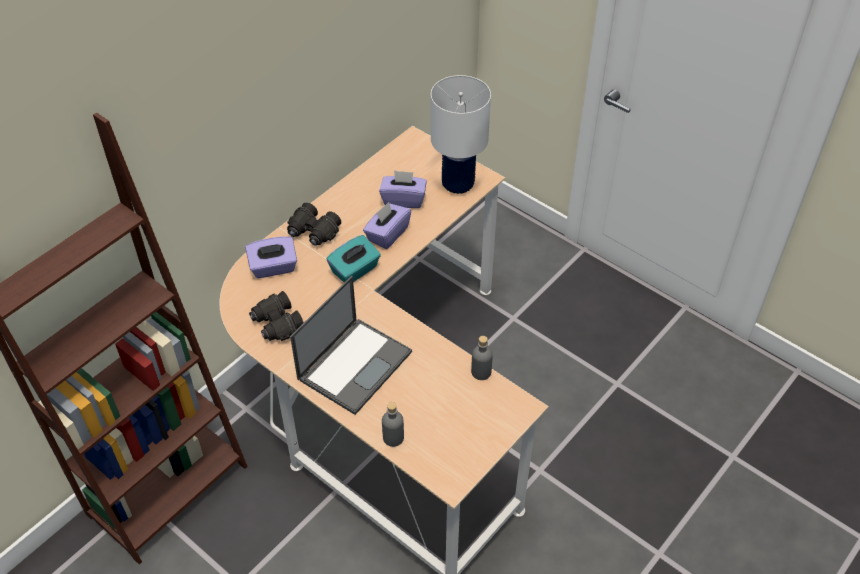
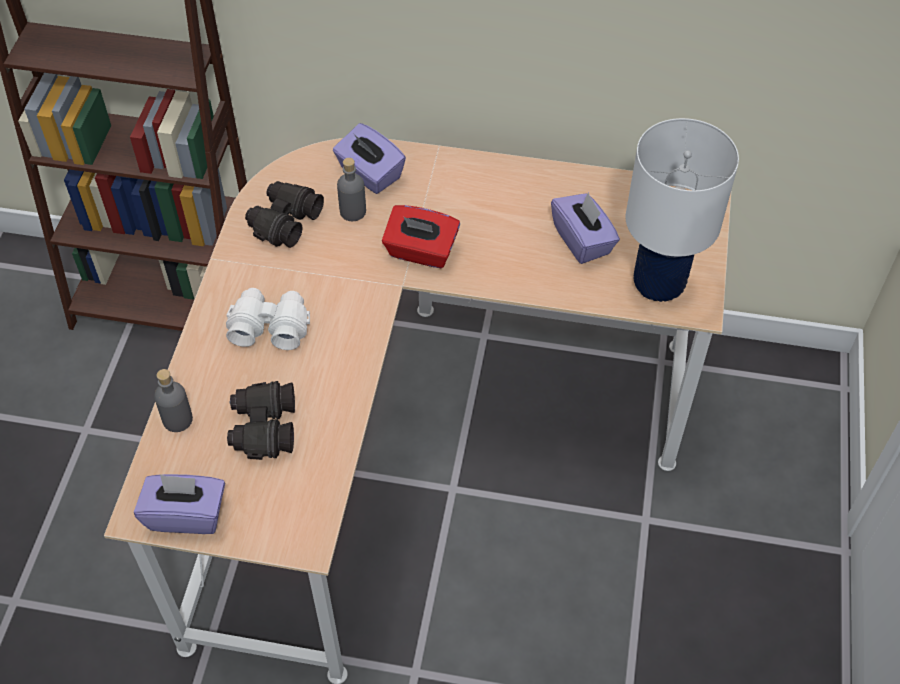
camera: 60 degrees right, 5 degrees up
(313, 232) = (454, 181): black binoculars -> black binoculars (263, 428)
(355, 270) = (421, 252): turquoise tissue box -> red tissue box
(355, 364) = (269, 326): laptop -> white binoculars
(387, 234) = (507, 254): purple tissue box -> purple tissue box (186, 514)
(481, 372) = (338, 466): grey bottle -> grey bottle (353, 211)

